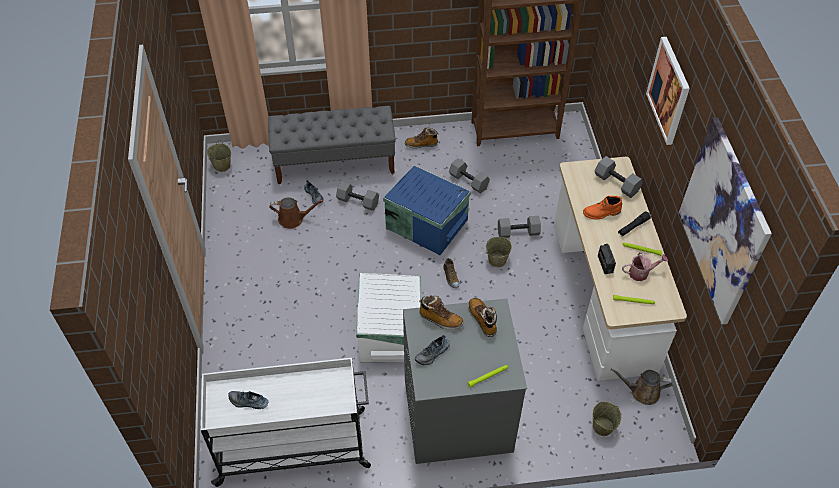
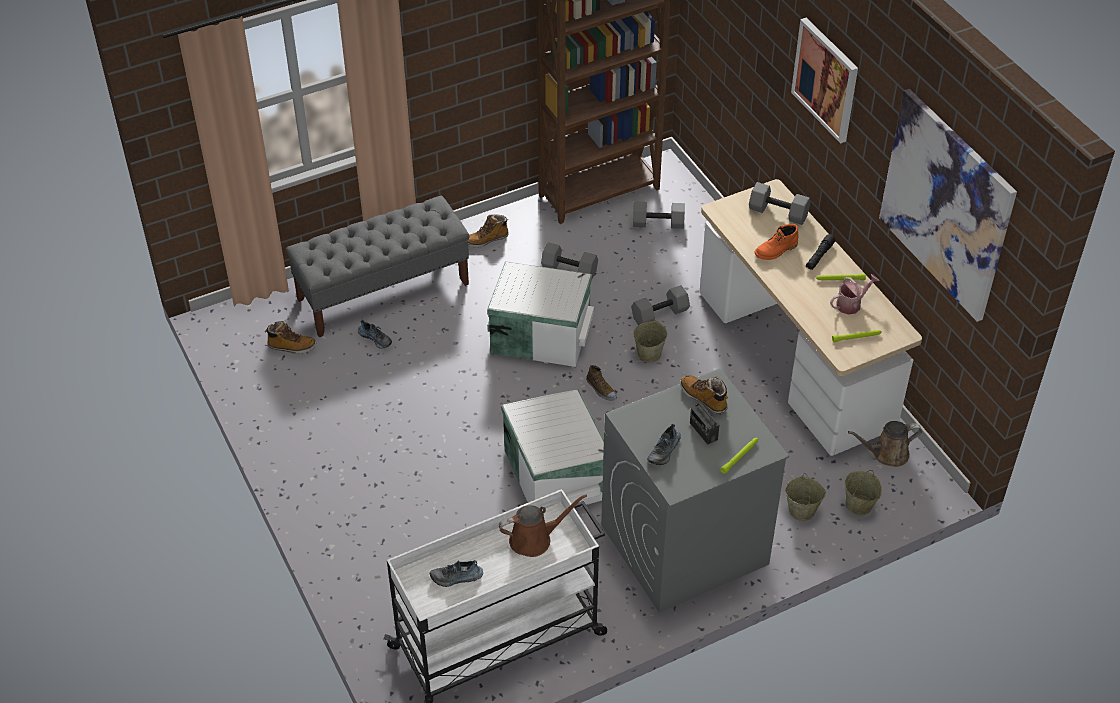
camera: 20 degrees left, 5 degrees down
(222, 166) = (230, 334): beige bucket -> beige bucket (802, 510)
(293, 219) = (363, 375): brown watering can -> brown watering can (534, 539)
(358, 201) = (438, 330): grey dumbbell -> grey dumbbell (658, 223)
(426, 223) = (540, 333): blue storage box -> white storage box
(440, 319) = (655, 412): boot -> boot (291, 347)
(605, 264) = (806, 306): radio -> radio (703, 431)

